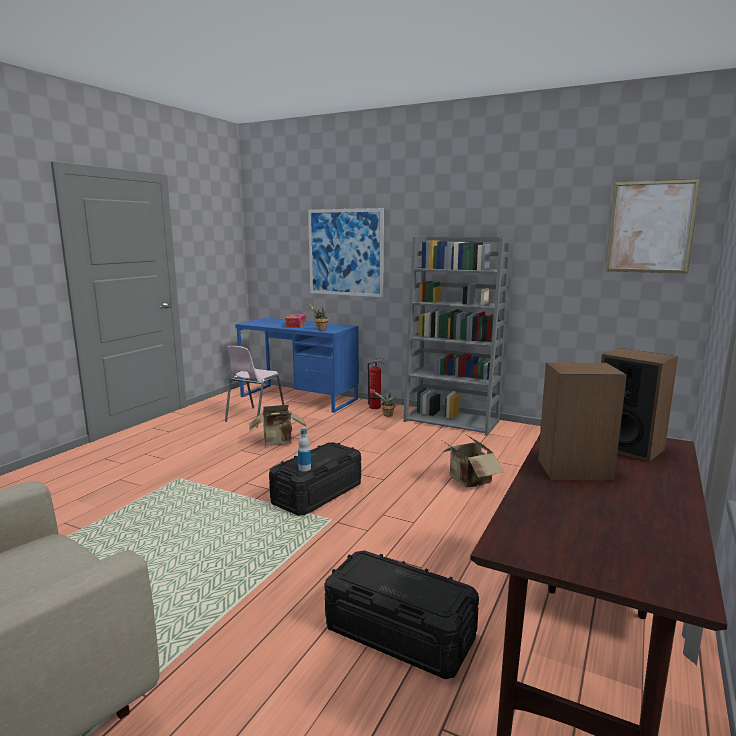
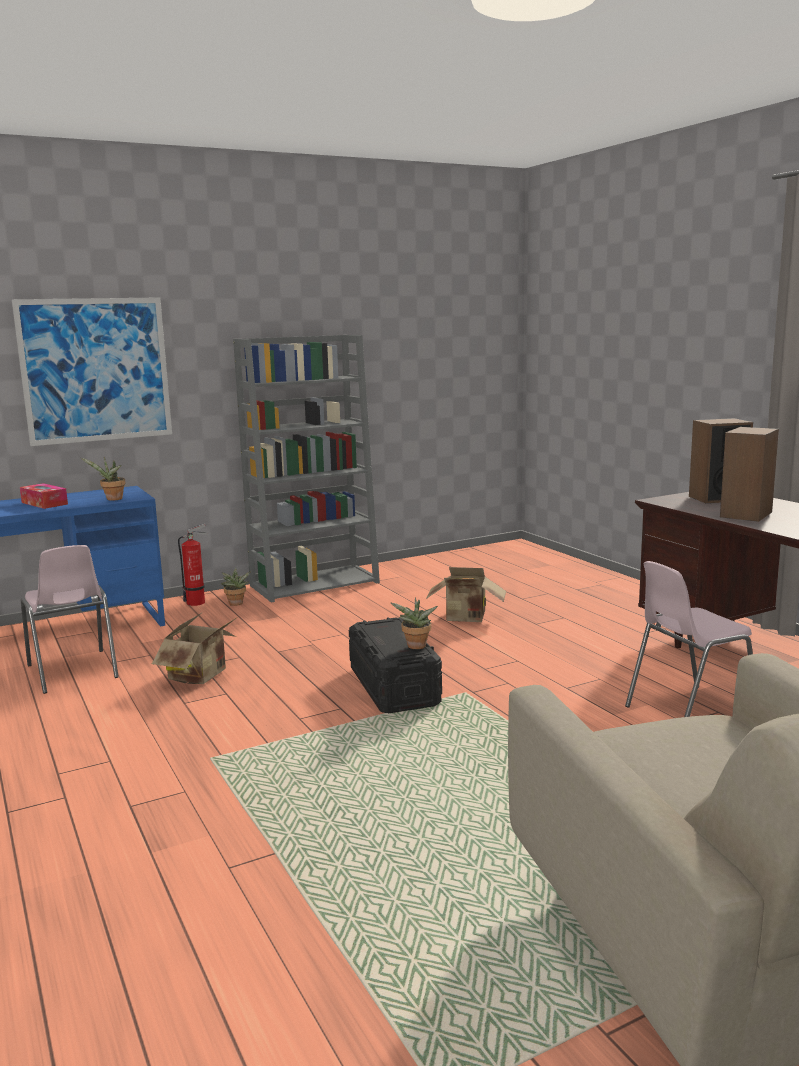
camera: 55 degrees left, 0 degrees up
(304, 468) = (415, 647): bottle -> potted plant
(399, 633) = (688, 712): black storage box -> pink chair
(650, 227) = (472, 319): picture -> none

